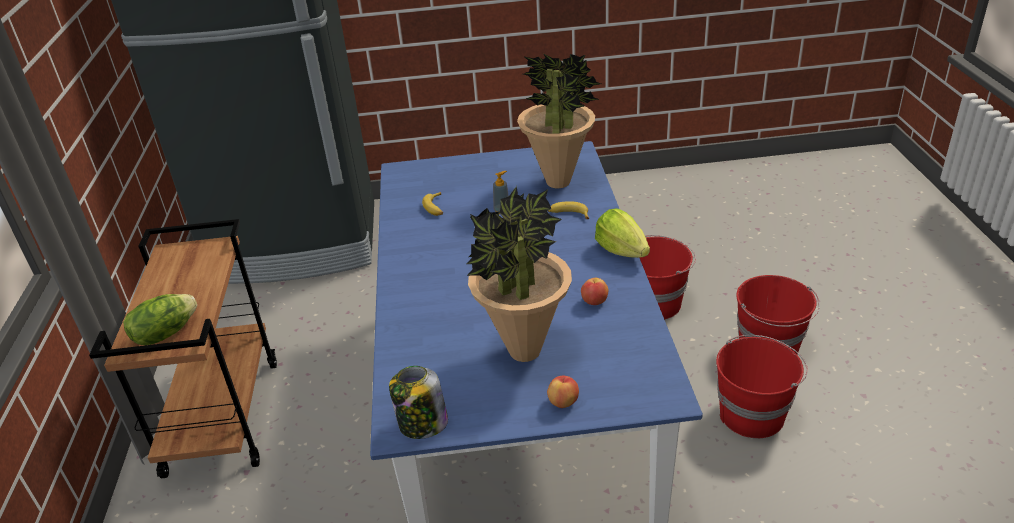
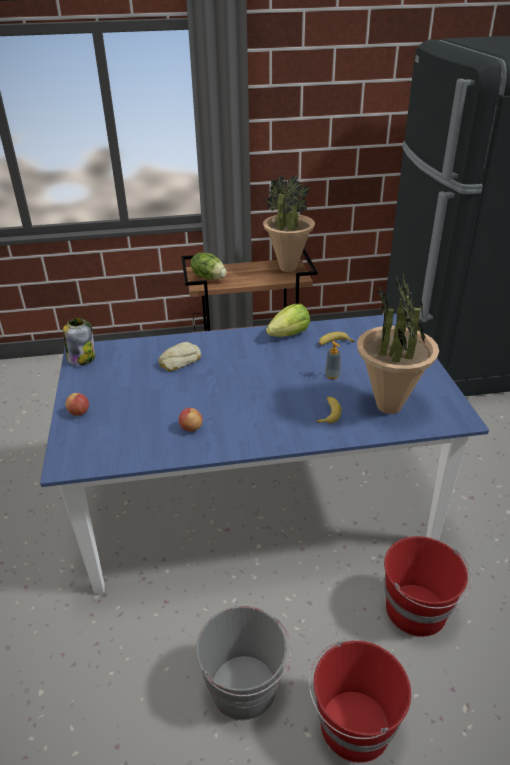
camera: 85 degrees right, 0 degrees up
(450, 322) = (179, 361): none -> bread
(524, 352) = (138, 394): potted plant -> potted plant (287, 268)
(621, 250) = (266, 445): lettuce -> lettuce (289, 334)
(752, 414) = (245, 687): red bucket -> grey bucket

